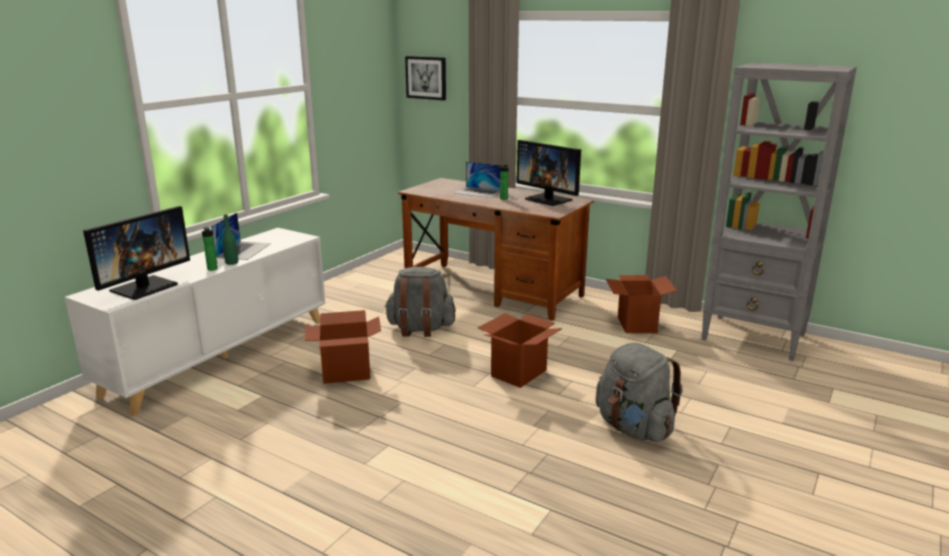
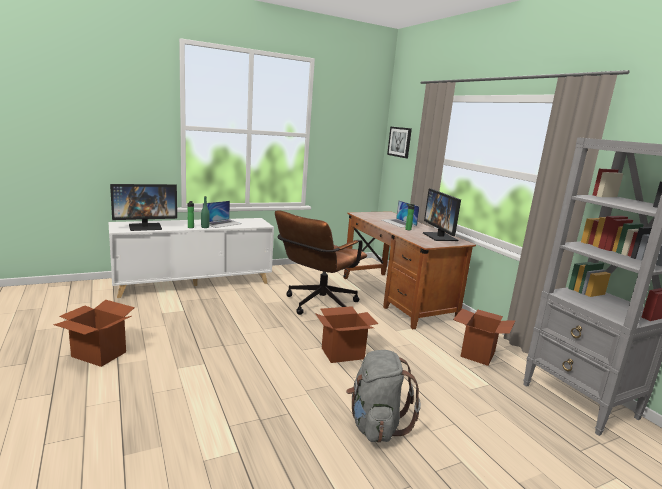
camera: 30 degrees right, 5 degrees down
(346, 373) = (241, 314): cardboard box -> cardboard box (98, 354)
(420, 329) = (317, 305): grey backpack -> brown office chair

